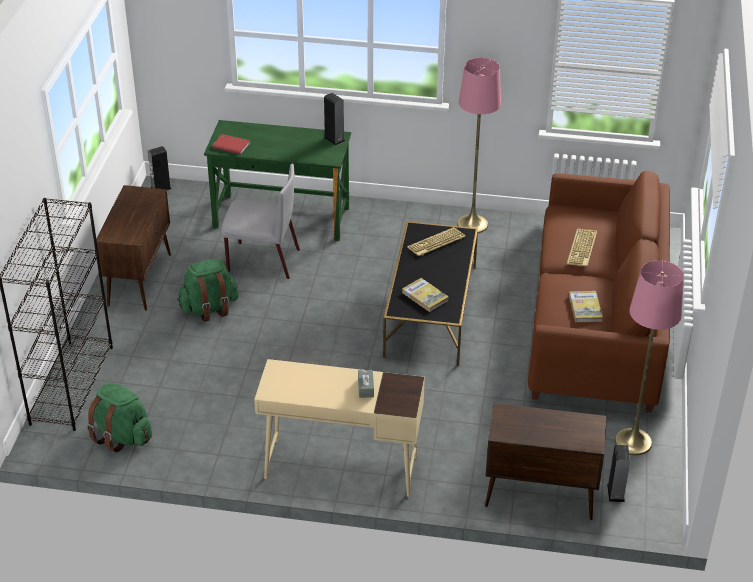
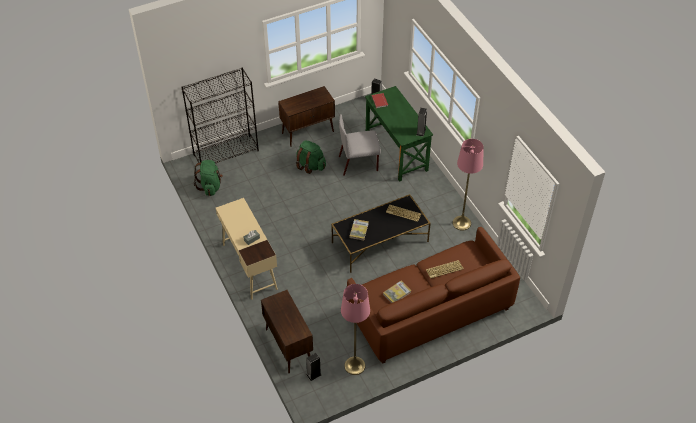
camera: 55 degrees right, 10 degrees up
(262, 260) = (359, 163): grey chair -> grey chair turned 105 degrees clockwise

